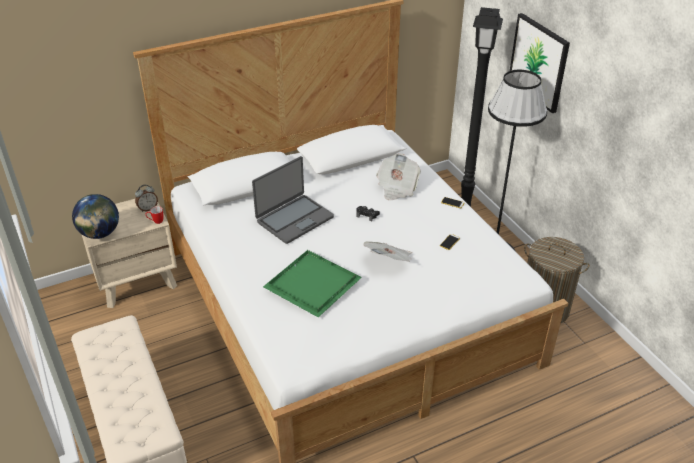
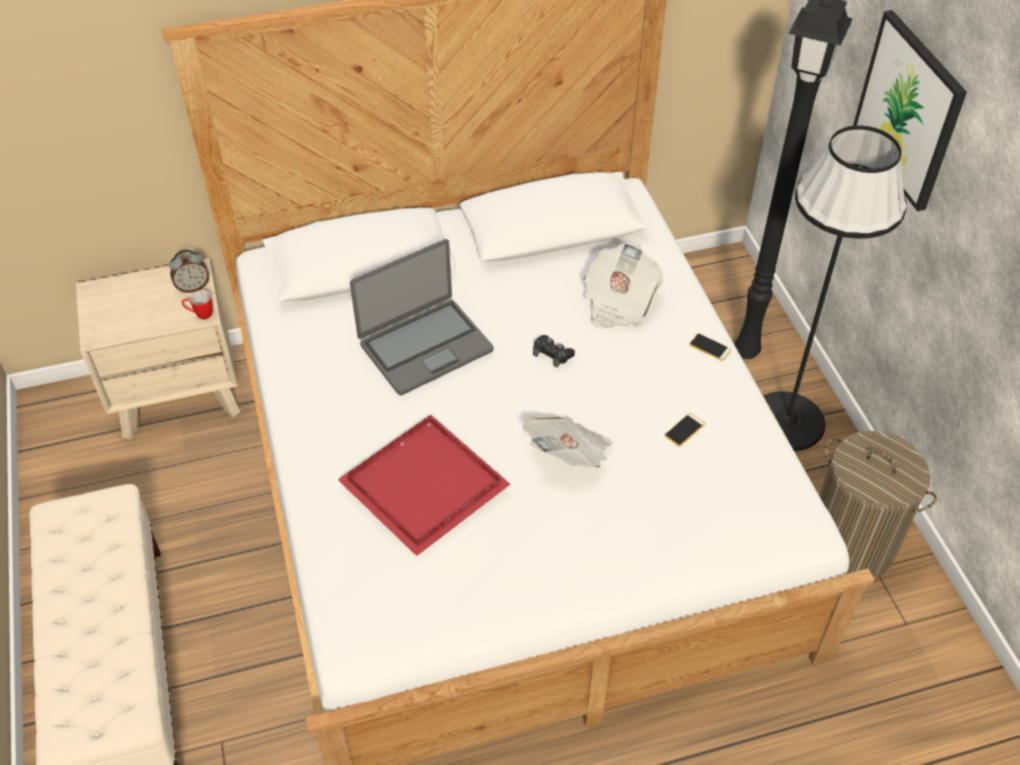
camera: 10 degrees right, 10 degrees up
(100, 234) = (105, 327): globe -> none
(312, 283) = (424, 482): green tray -> red tray

